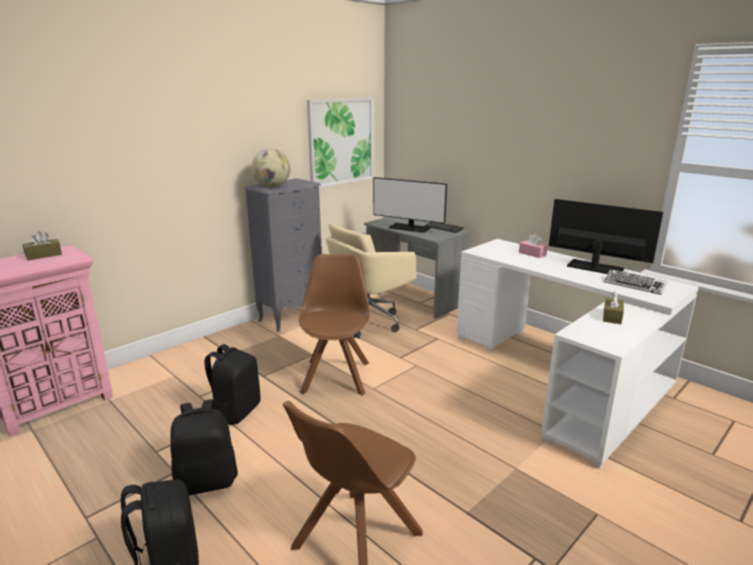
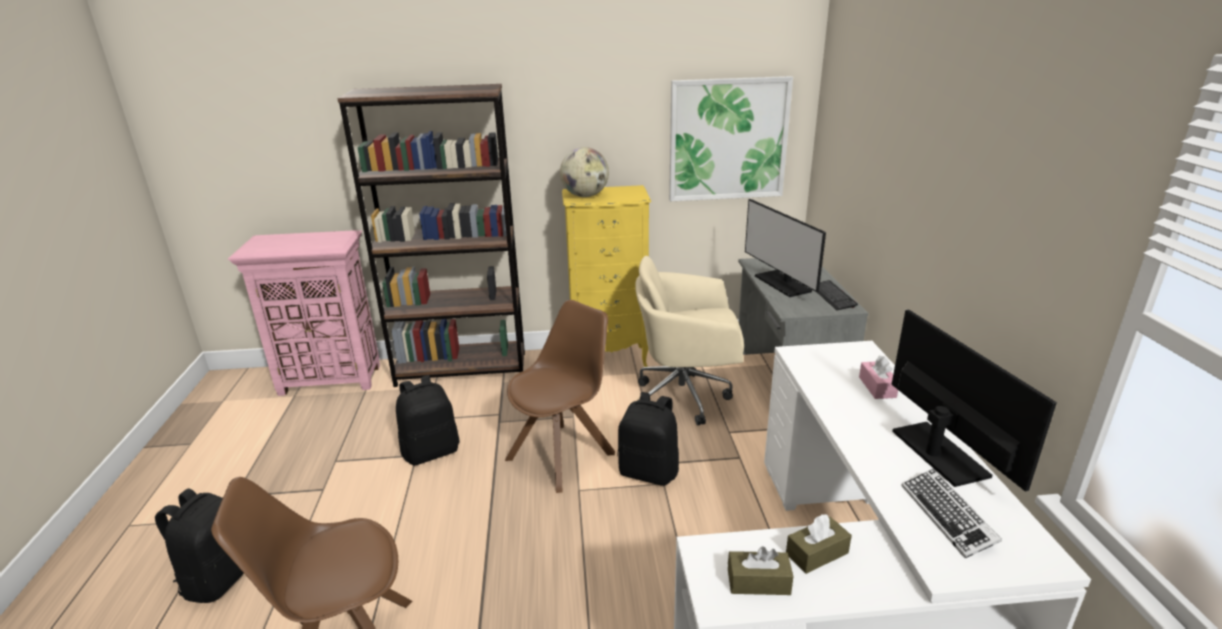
camera: 40 degrees right, 5 degrees up
(44, 255) = (321, 238): brown tissue box -> brown tissue box (758, 582)
(182, 357) = (462, 369): none -> brown bookcase
(207, 481) = (331, 512): black backpack -> black backpack (649, 472)
(292, 318) = (609, 360): grey dresser -> yellow dresser

